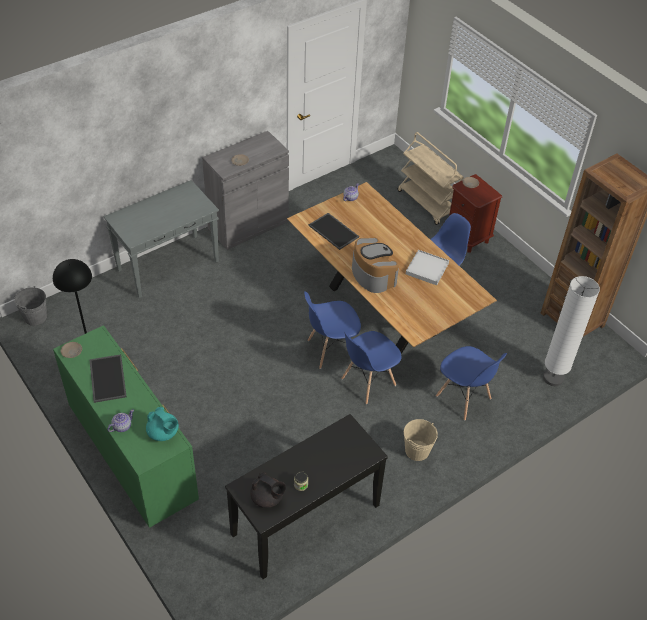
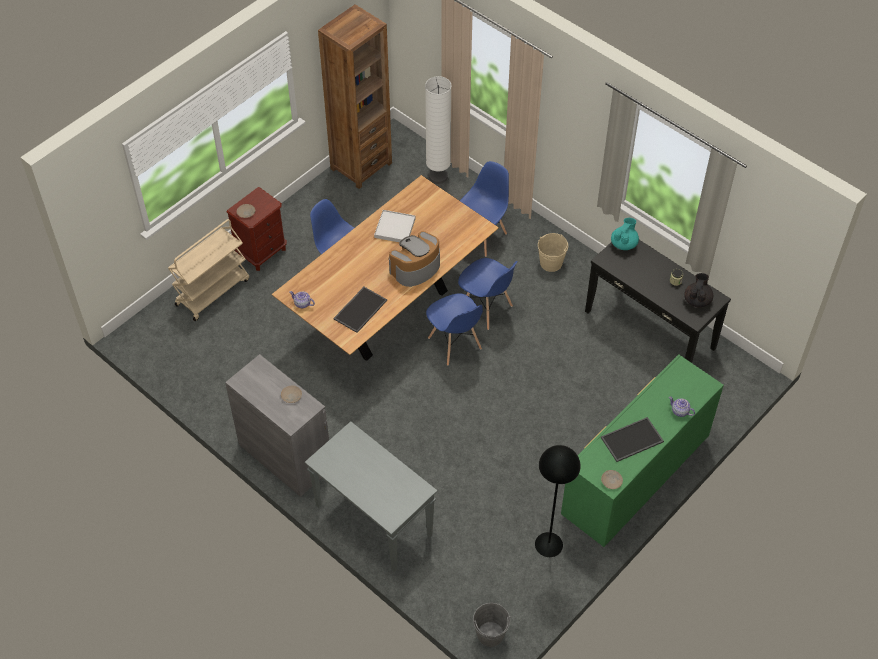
camera: 100 degrees left, 5 degrees up
(163, 433) = (674, 378): turquoise teapot -> turquoise teapot (624, 244)

